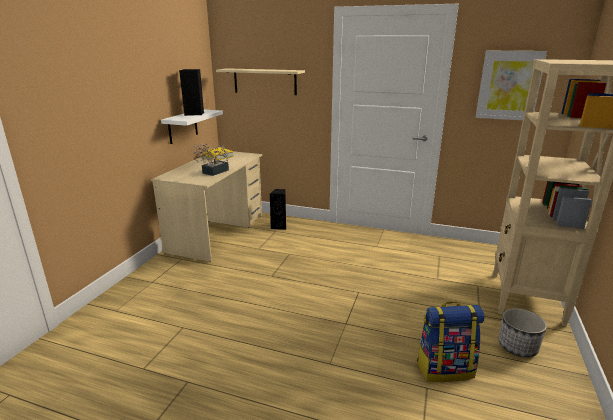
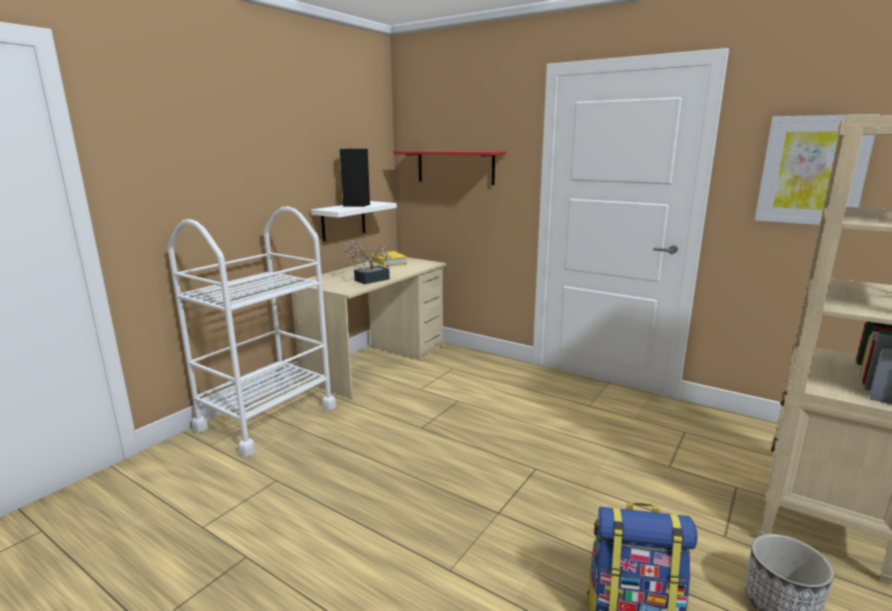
camera: 15 degrees right, 5 degrees down
(151, 284) = (267, 418): none -> white cart
(265, 81) = (455, 167): beige shelf -> red shelf
(279, 226) = (461, 363): black speaker -> none

